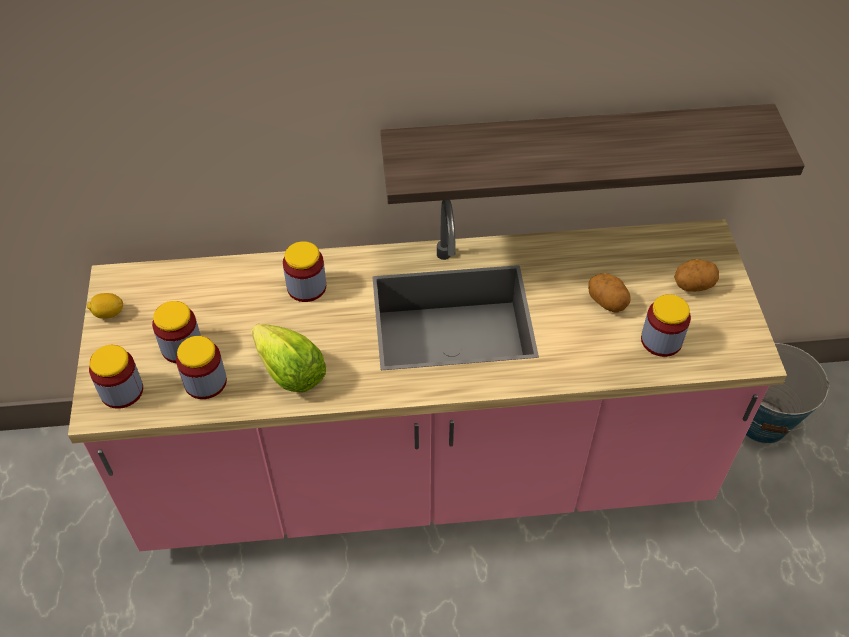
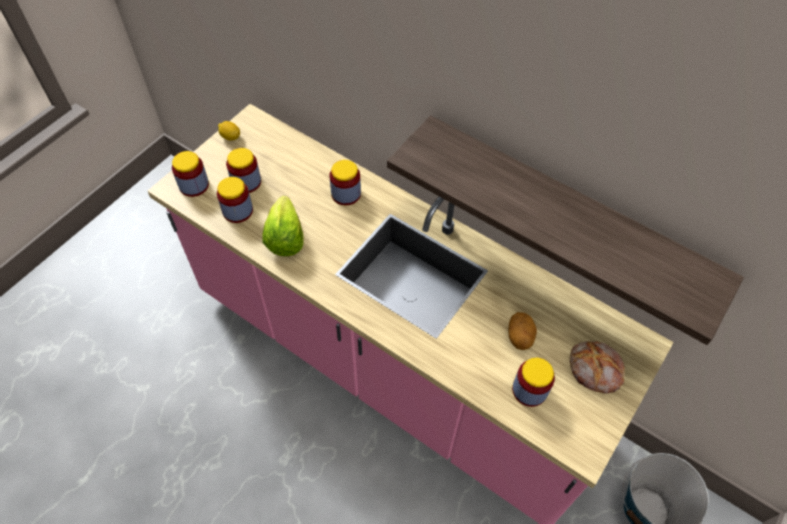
camera: 40 degrees right, 5 degrees up
(693, 286) = (594, 370): potato -> bread

